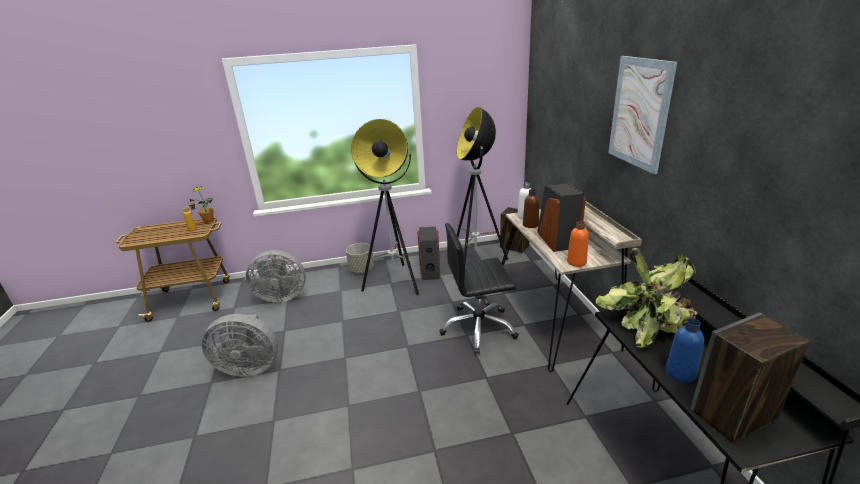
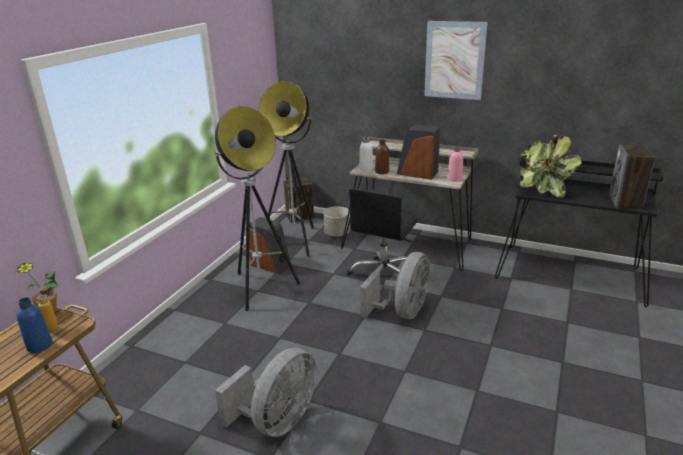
camera: 55 degrees left, 0 degrees up
(280, 296) = (171, 366): grey fan -> grey fan (402, 312)
(361, 269) = (206, 298): grey planter -> grey planter (337, 234)
(576, 262) = (454, 179): orange bottle -> pink bottle
(680, 373) = (588, 198): blue bottle -> blue bottle (39, 346)

